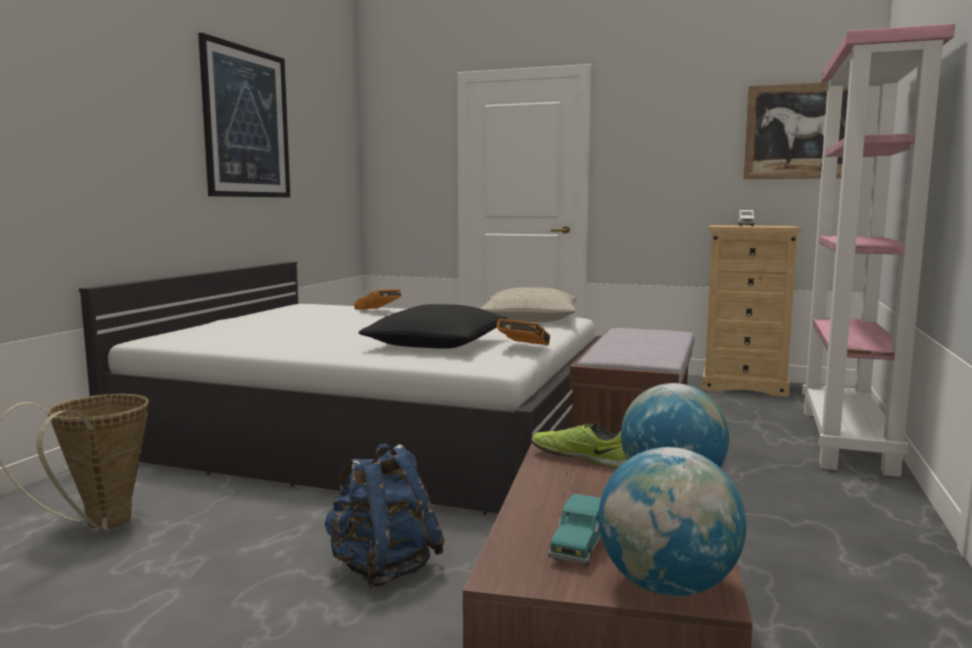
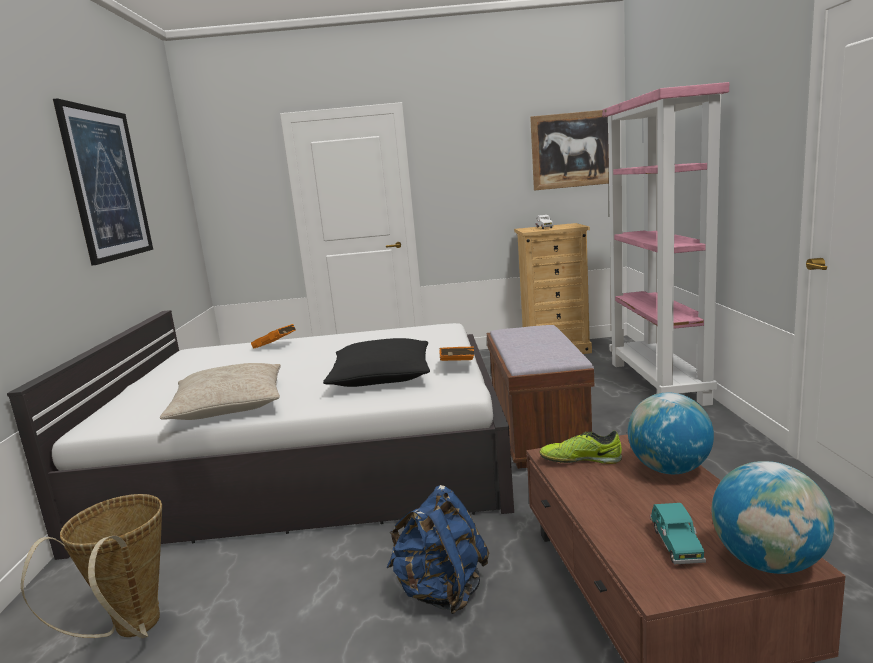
camera: 20 degrees left, 5 degrees up
(529, 319) = (417, 332): beige pillow -> beige pillow (229, 405)

